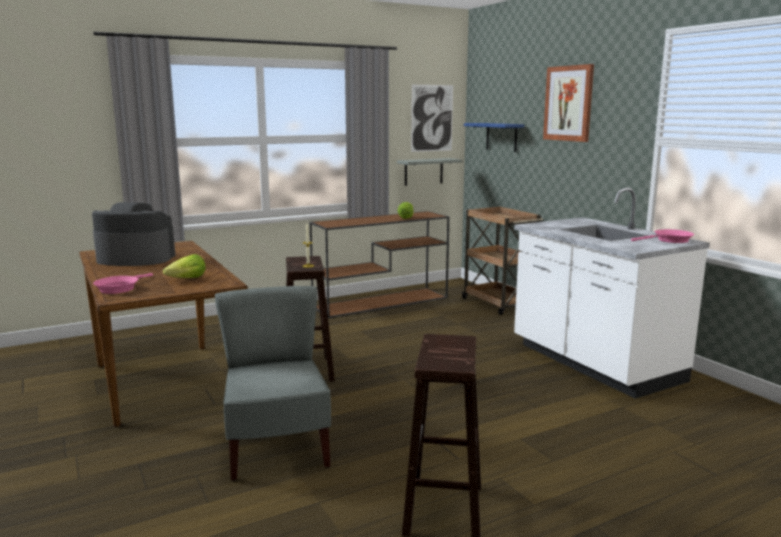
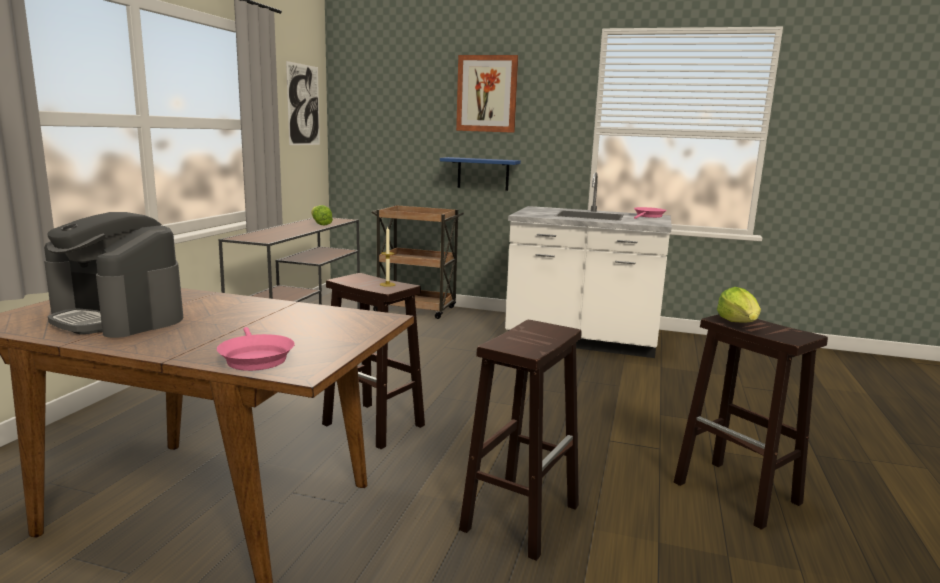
camera: 45 degrees left, 0 degrees up
(135, 259) = (118, 318): coffee machine -> coffee machine turned 105 degrees counterclockwise
(187, 279) = (312, 325): lettuce -> lettuce (739, 323)
(277, 449) = (521, 516): grey chair -> brown stool
(423, 171) = (300, 170): grey shelf -> none
(501, 137) = (390, 129): blue shelf -> blue shelf (483, 173)

